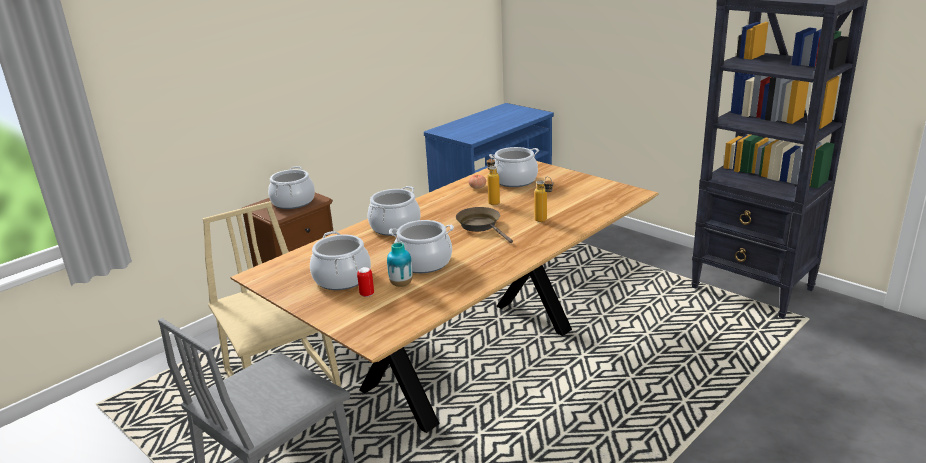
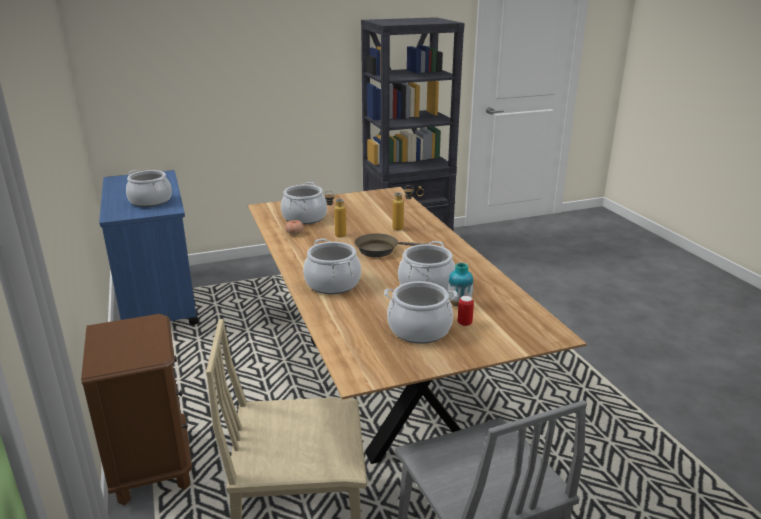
camera: 65 degrees left, 0 degrees up
(293, 202) = (131, 338): cooking pot -> cooking pot (150, 201)

